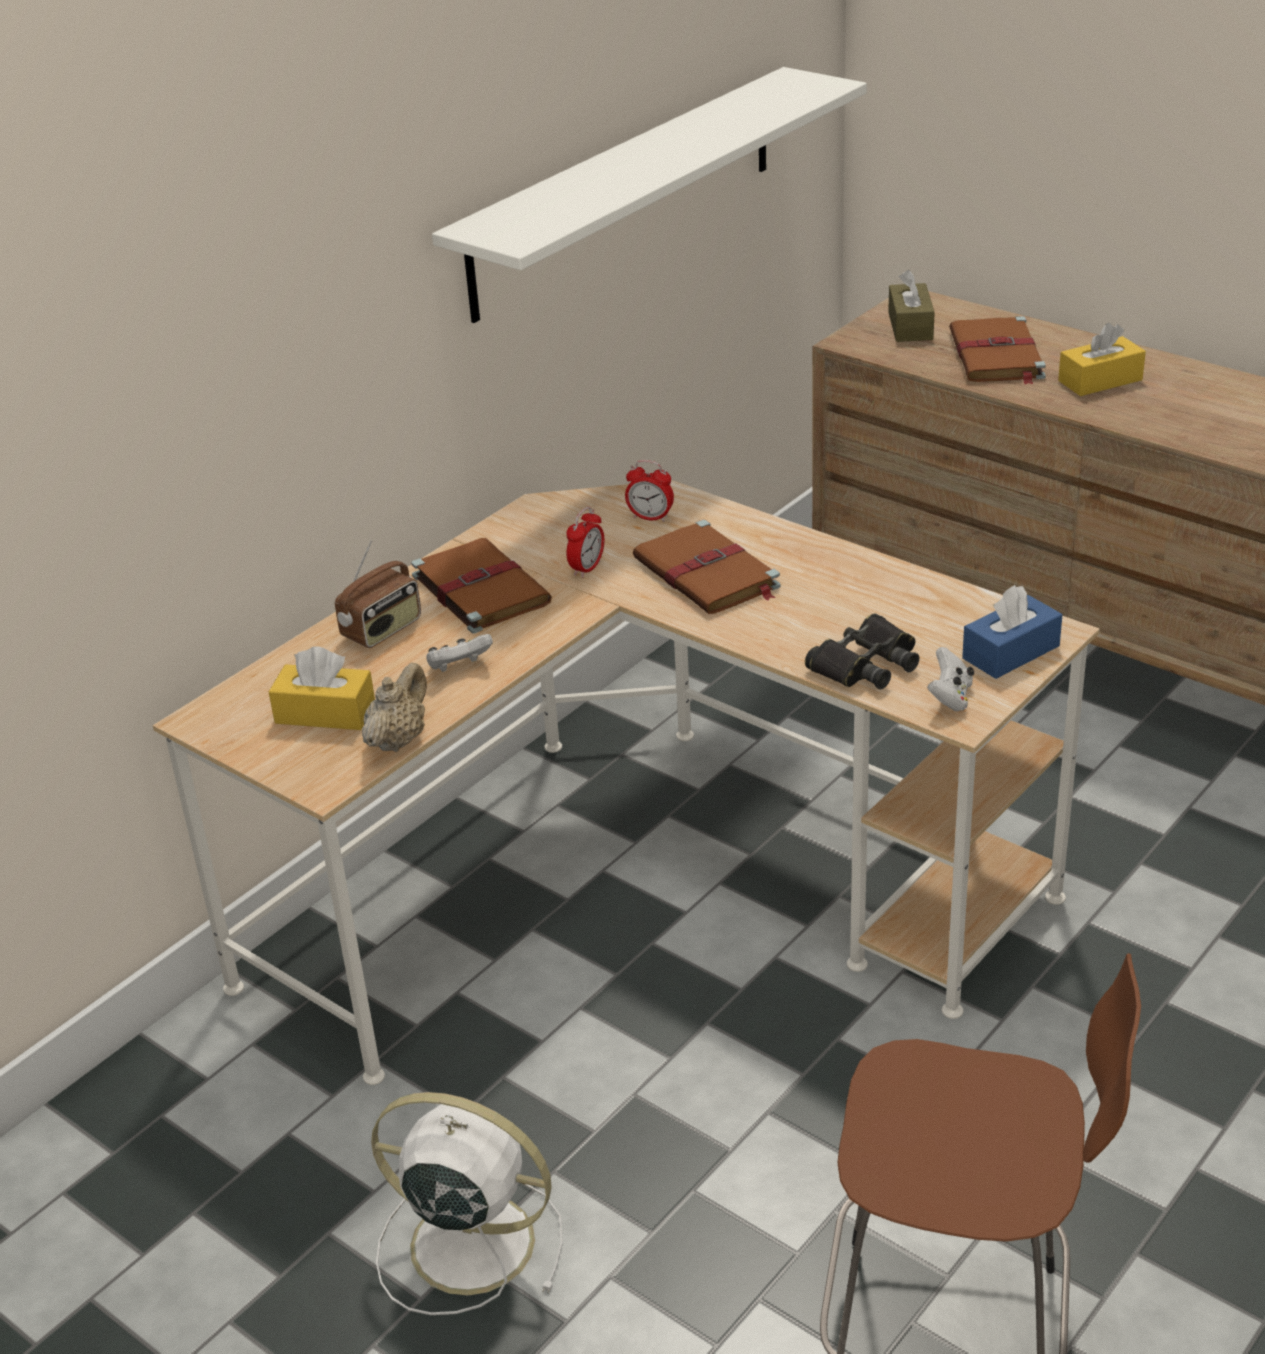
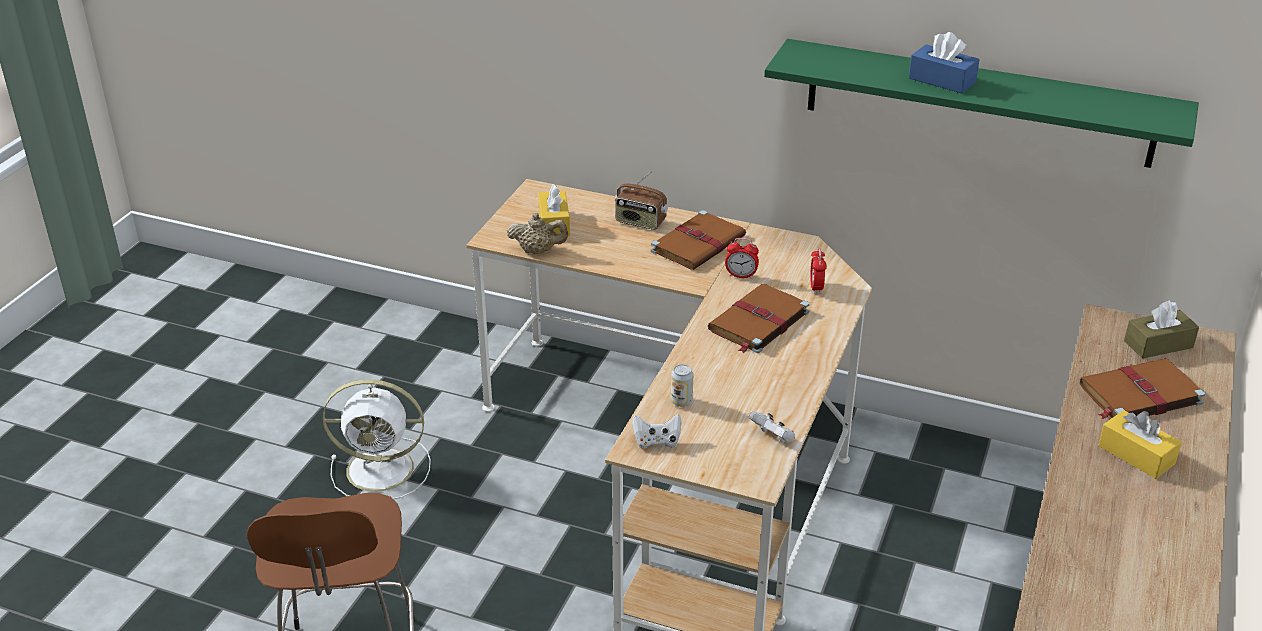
camera: 70 degrees right, 0 degrees up
(459, 667) = (614, 254): white game controller -> white game controller (773, 438)
(466, 1242) = (383, 469): white fan -> white fan turned 90 degrees clockwise
(625, 191) = (978, 103): white shelf -> green shelf
(866, 664) = (681, 401): black binoculars -> can
(1011, 652) = (723, 463): blue tissue box -> blue tissue box (942, 80)

